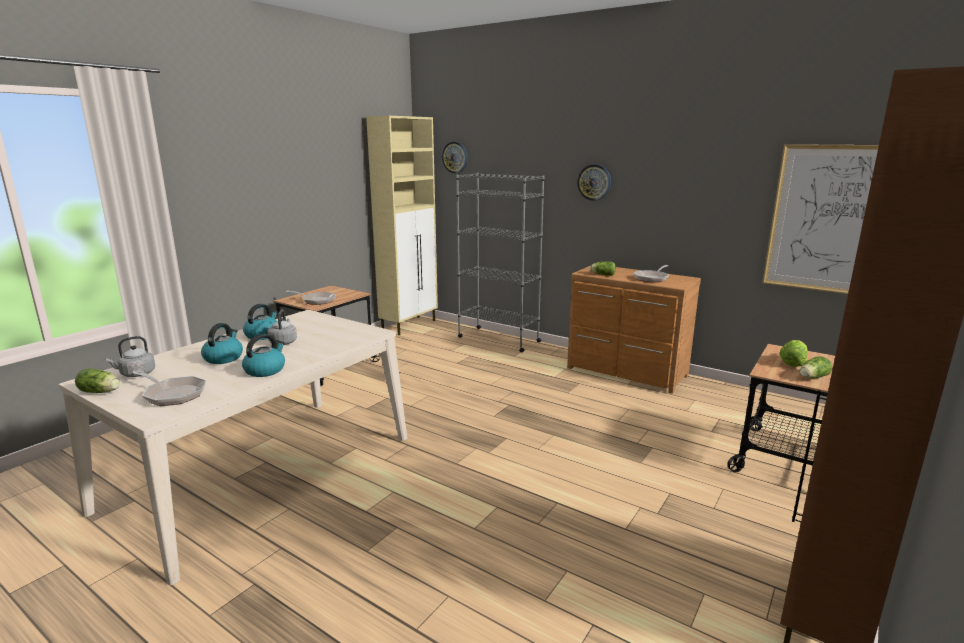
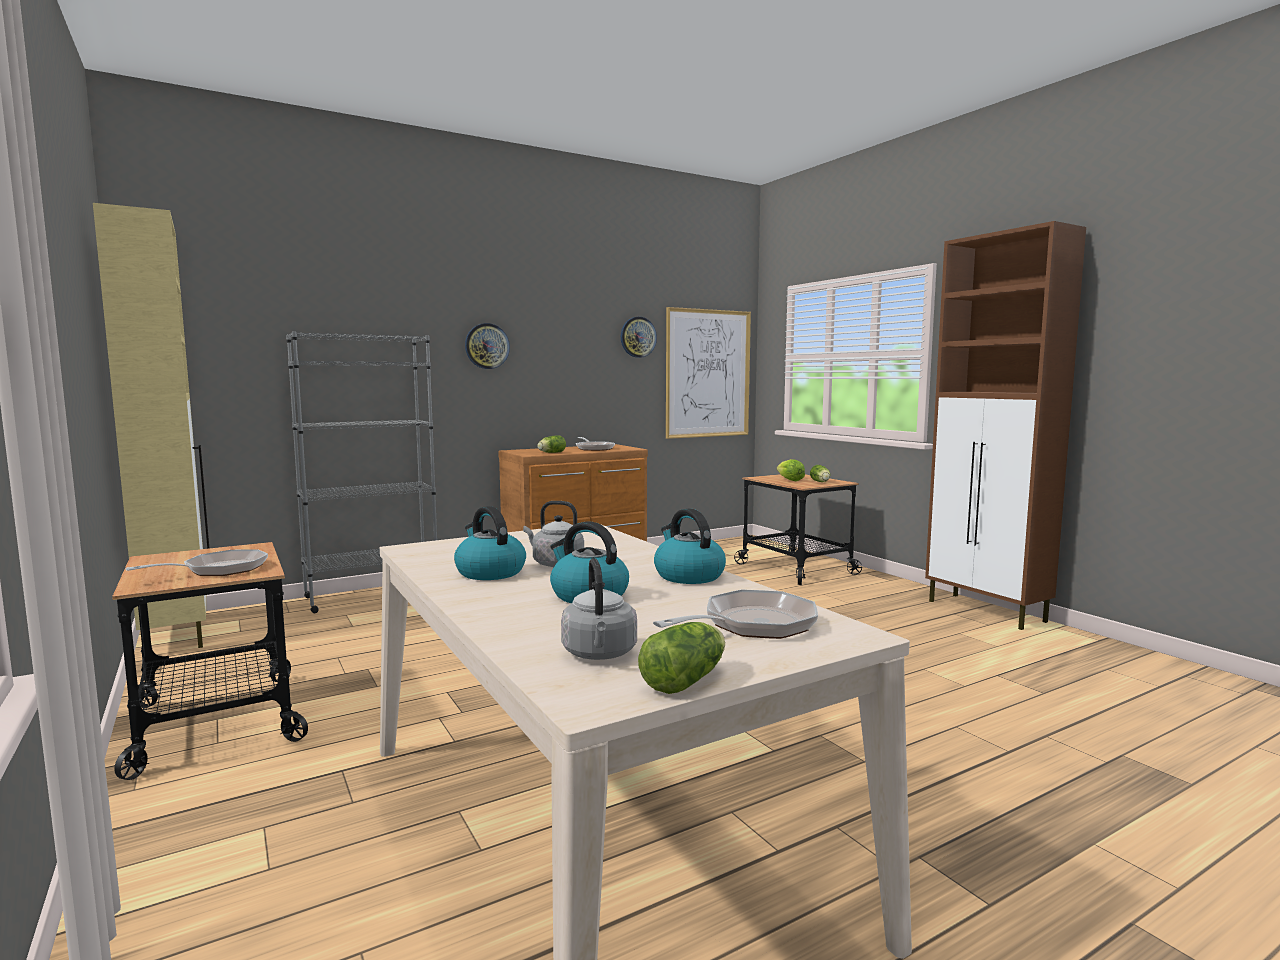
camera: 65 degrees left, 10 degrees down
(455, 157) = (229, 308): wall clock -> wall clock (638, 337)

